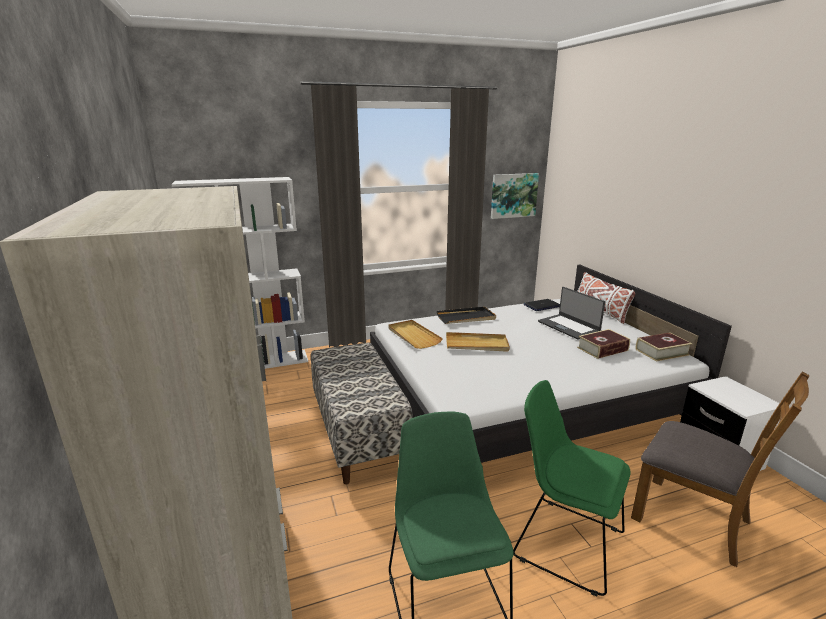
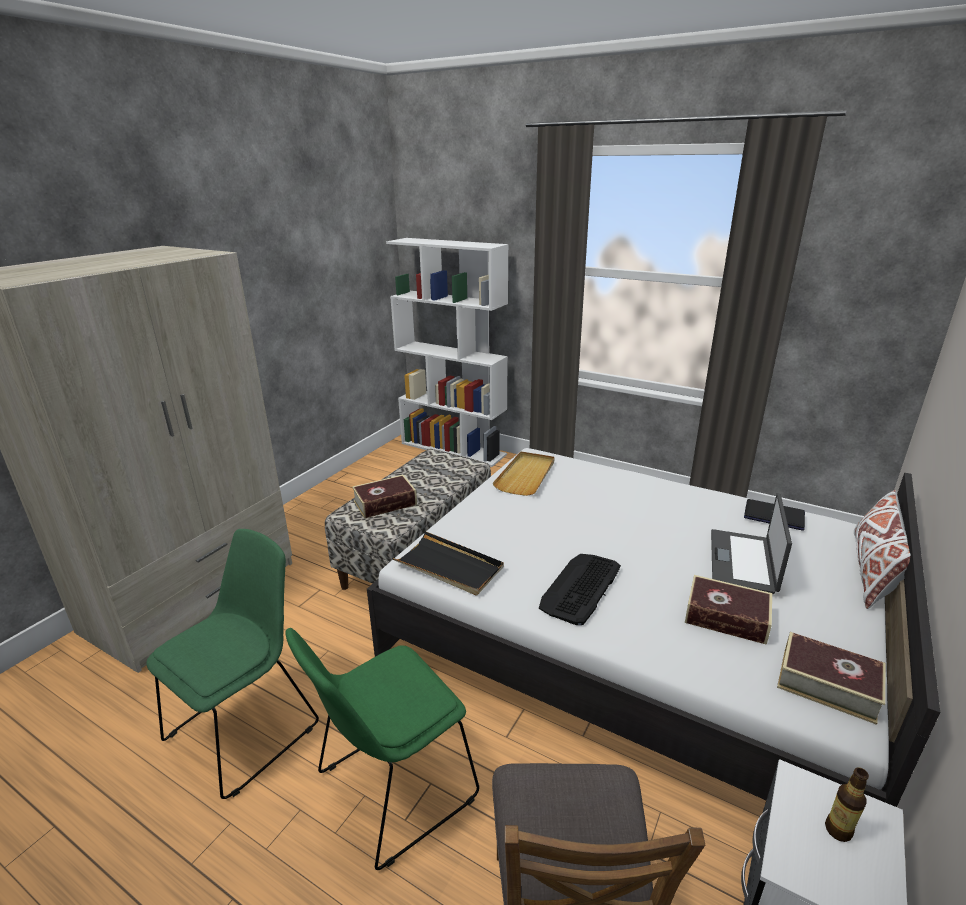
camera: 50 degrees right, 5 degrees up
(357, 391) = (385, 503): none -> book
(466, 318) = (629, 483): black tray -> black tray (449, 566)
(477, 344) = (568, 518): beige tray -> none
(513, 195) = (867, 315): picture -> none
(544, 368) = (580, 588): none -> keyboard
(564, 541) = (392, 789): green chair -> green chair turned 120 degrees counterclockwise
(730, 391) = (838, 830): none -> bottle

